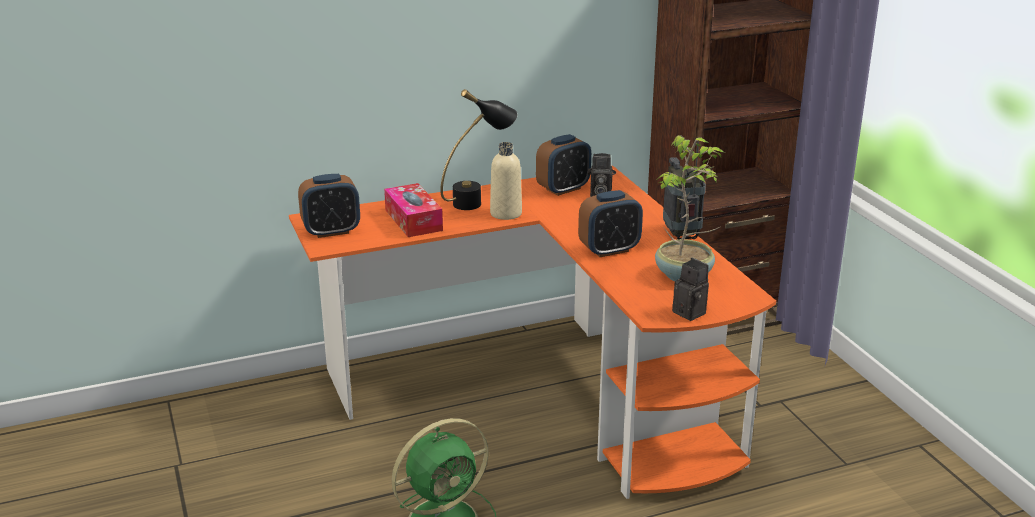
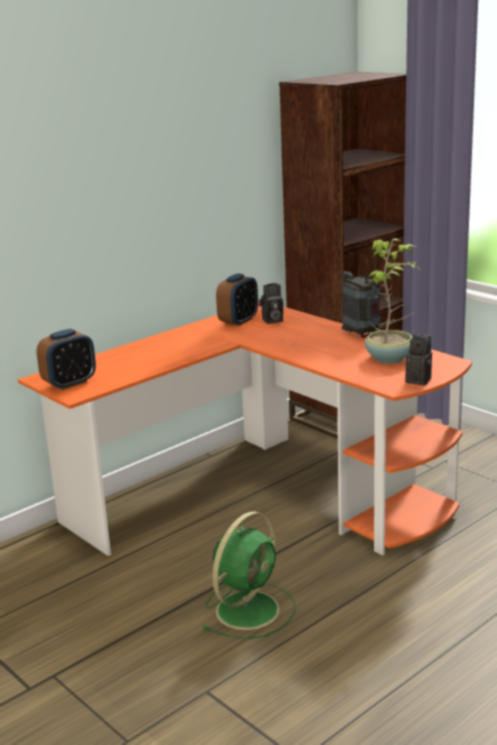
camera: 20 degrees left, 5 degrees down
(413, 220) = (135, 363): tissue box -> none
(478, 200) = (176, 340): black table lamp -> none
(506, 213) = (208, 345): beige bottle -> none
(609, 250) = (316, 353): alarm clock -> none

